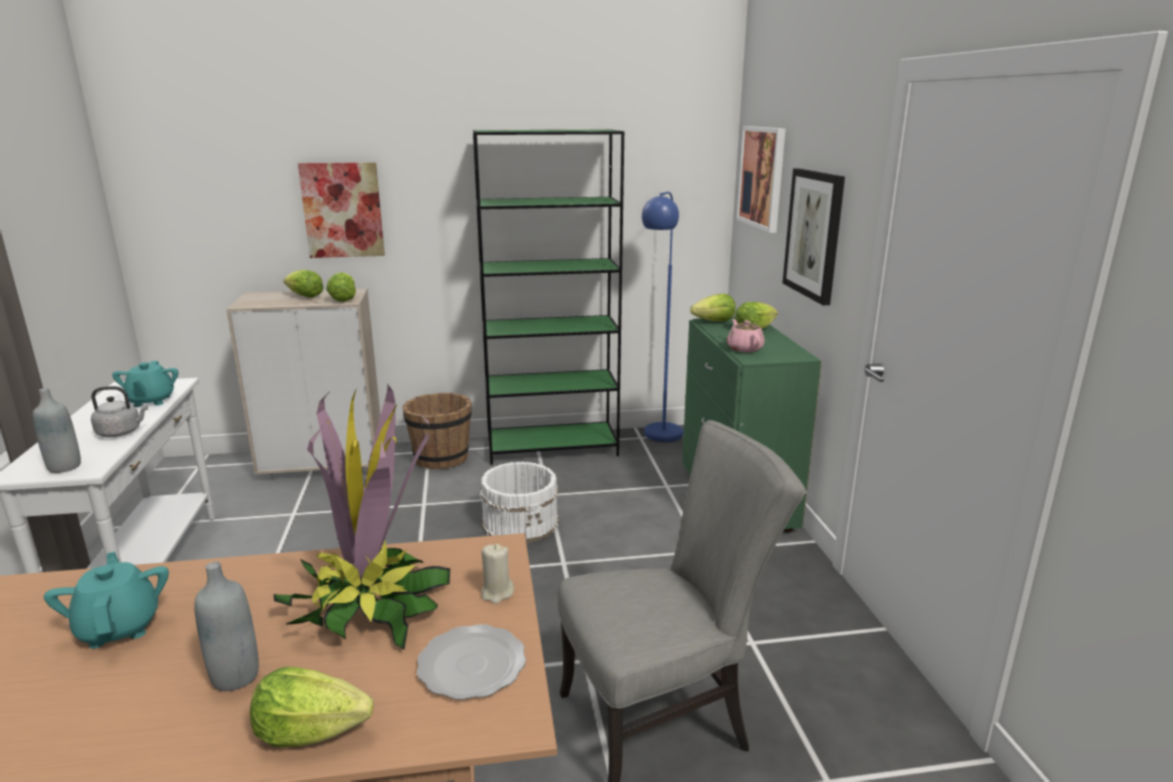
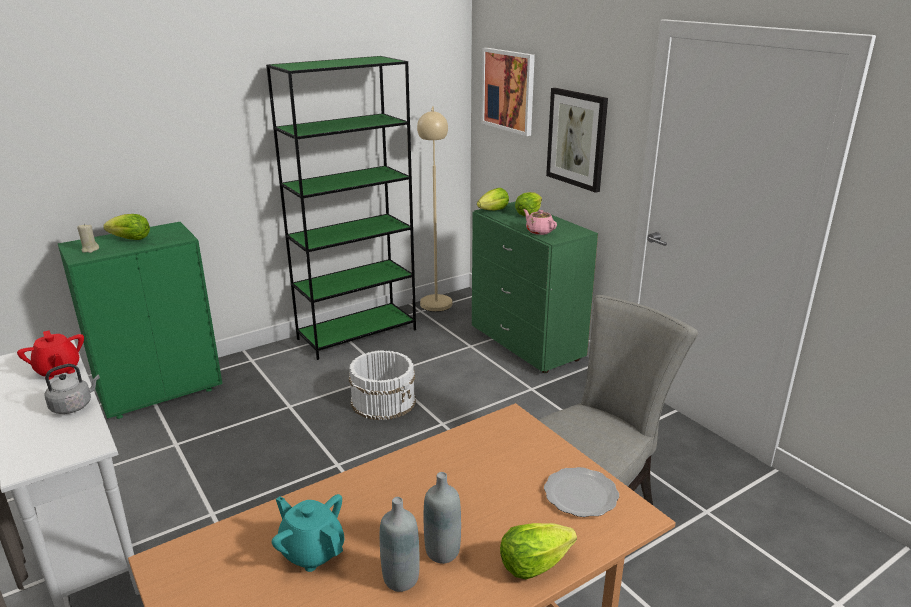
camera: 25 degrees left, 5 degrees up
(64, 467) = (64, 450): grey bottle -> grey bottle (401, 579)
(151, 401) = (58, 370): turquoise teapot -> red teapot
(325, 464) = (162, 393): beige cabinet -> green cabinet
(342, 210) = (147, 150): picture -> none
(343, 299) = (175, 237): lettuce -> none
(368, 604) = (471, 479): potted plant -> none
(441, 458) = (268, 364): brown bucket -> none
(497, 593) = (545, 447): beige candle -> beige candle (90, 250)
(659, 439) = (436, 309): blue floor lamp -> beige floor lamp

